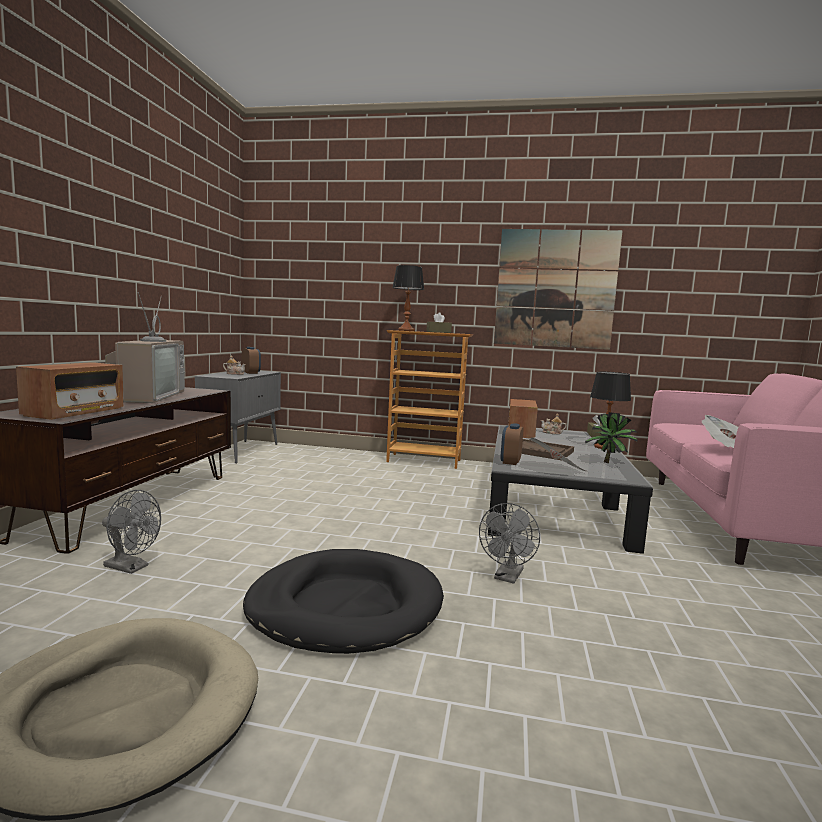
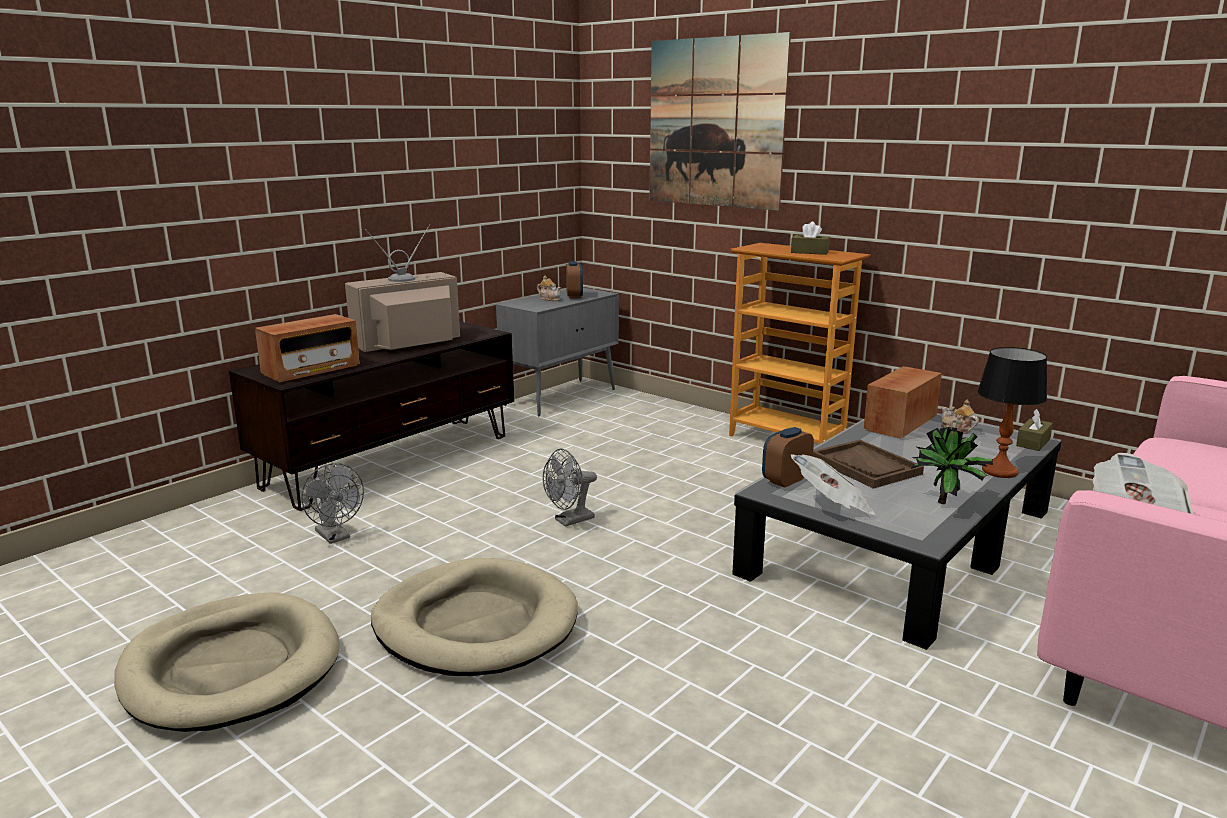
camera: 30 degrees right, 10 degrees up
(148, 396) = (409, 342): television -> television turned 150 degrees counterclockwise
(345, 606) = (475, 624): black dog bed -> beige dog bed
(406, 330) = (763, 248): table lamp -> none
(507, 577) = (685, 635): grey fan -> grey fan (569, 521)
(555, 289) = (1009, 183): picture -> picture (715, 123)

